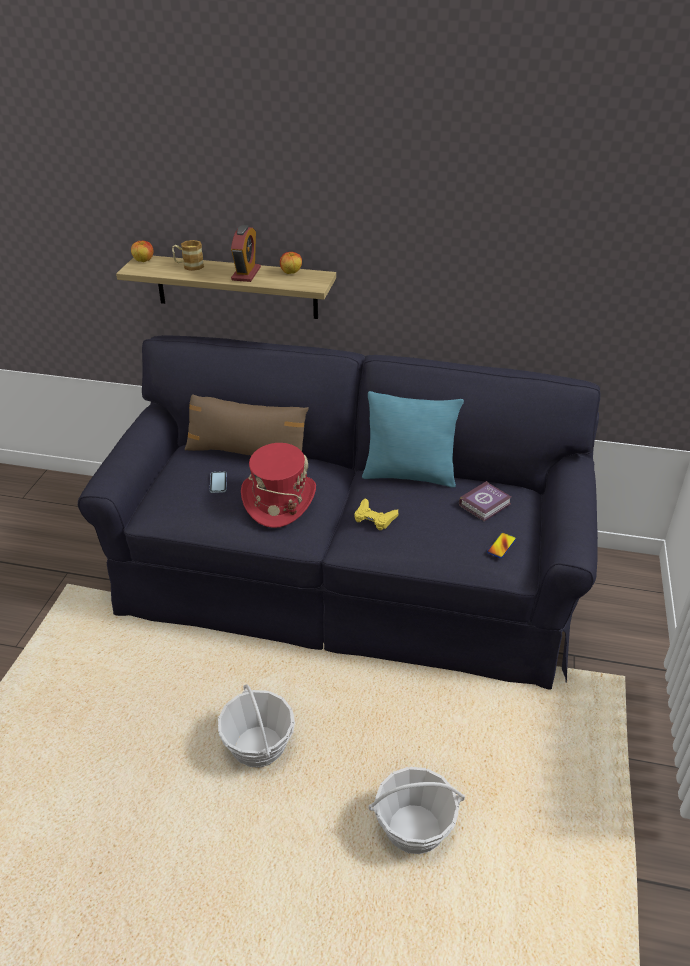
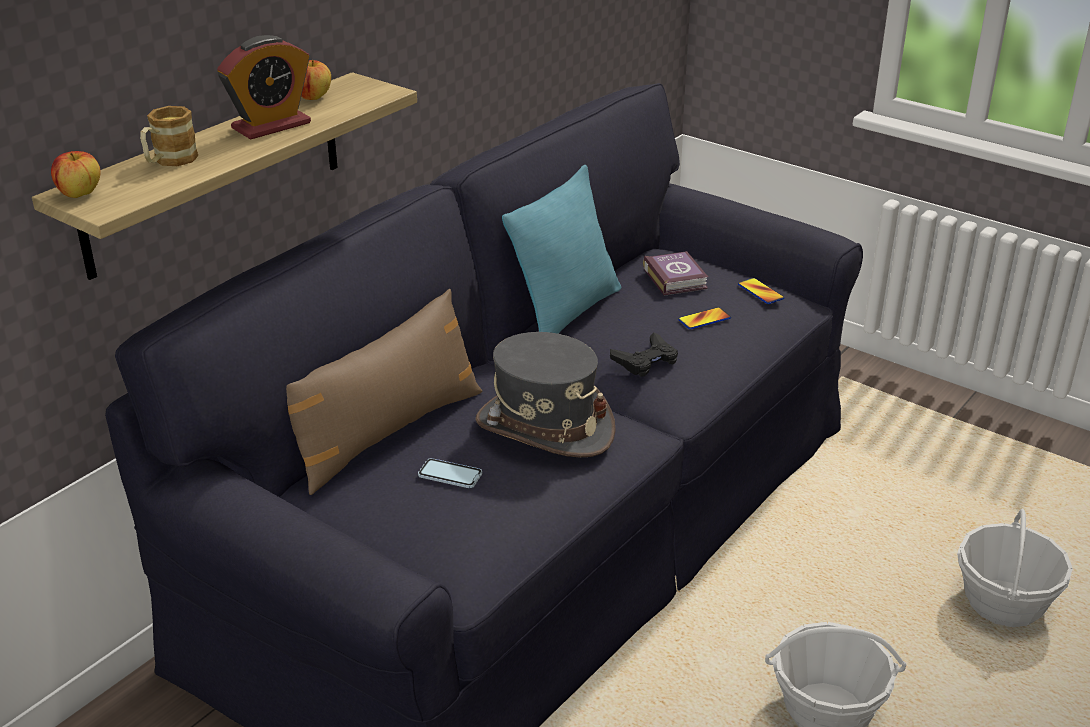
camera: 65 degrees left, 5 degrees down
(246, 274) = (271, 126): alarm clock -> alarm clock turned 105 degrees clockwise
(279, 500) = (544, 428): red hat -> grey hat
(374, 518) = (645, 361): yellow game controller -> black game controller
(442, 529) = (704, 319): none -> phone

